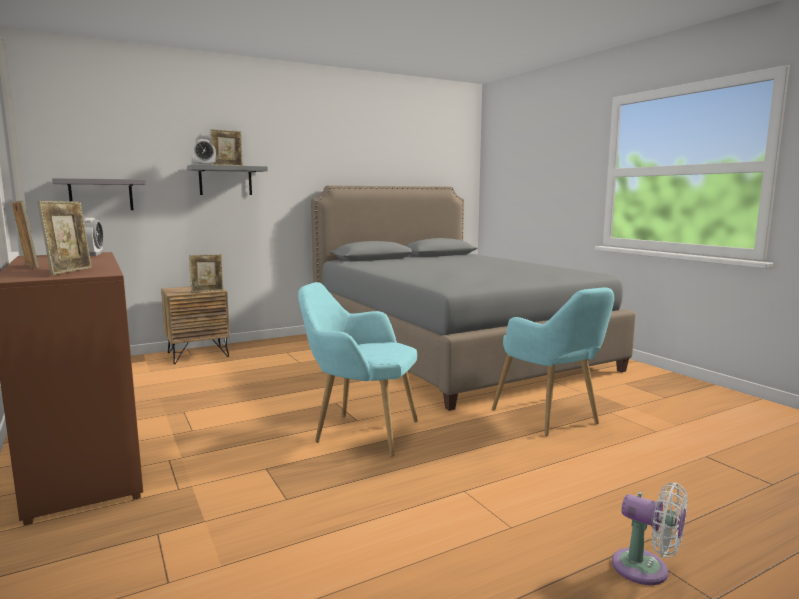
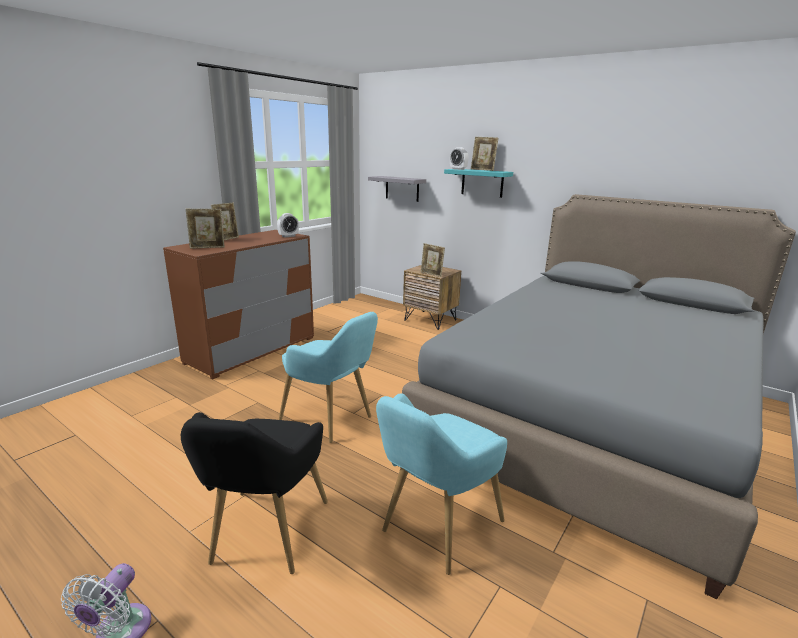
camera: 65 degrees right, 10 degrees up
(225, 180) = (482, 183): grey shelf -> turquoise shelf
(360, 432) = (331, 420): turquoise armchair -> turquoise armchair turned 135 degrees clockwise
(535, 485) = (265, 537): none -> black armchair

